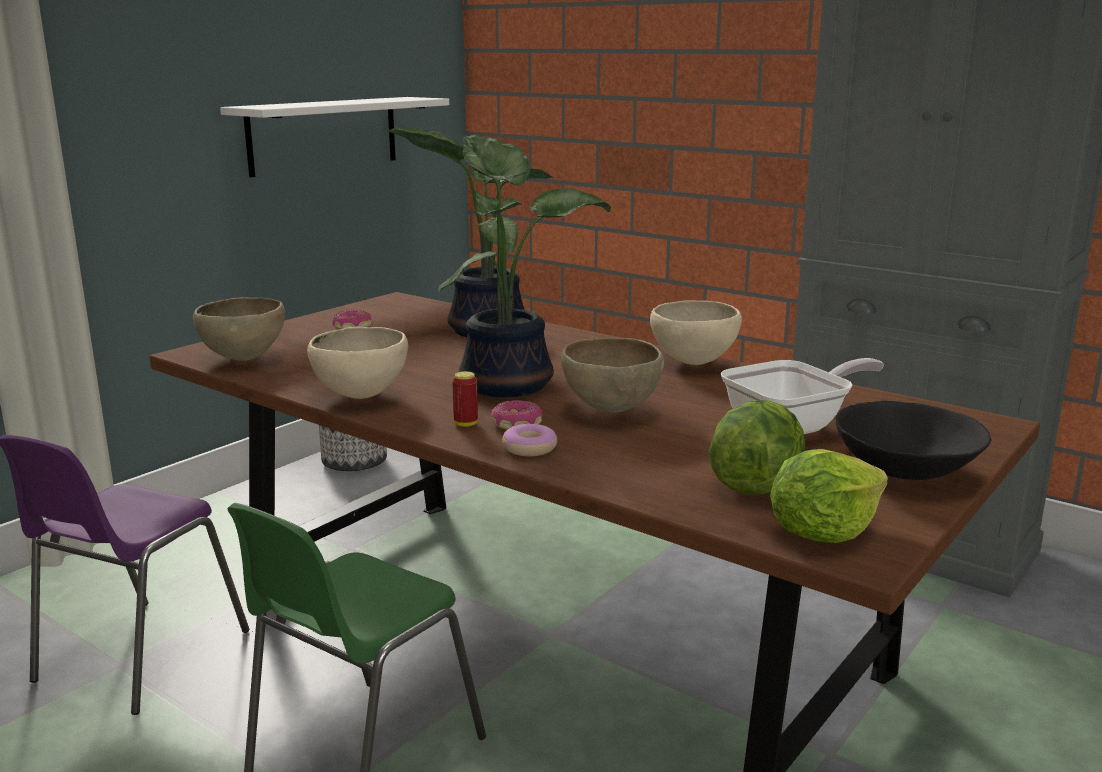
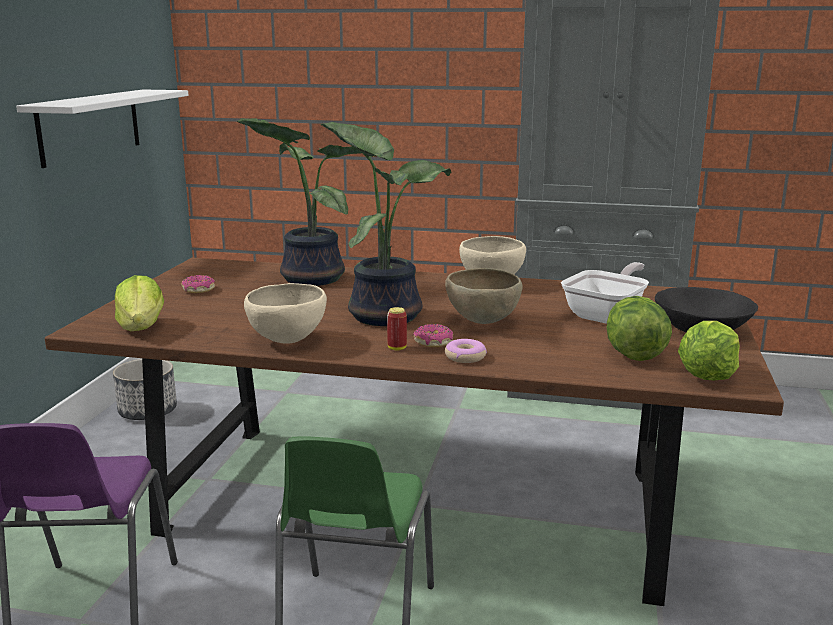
camera: 25 degrees left, 0 degrees up
(244, 358) = (142, 327): brown bowl -> lettuce

